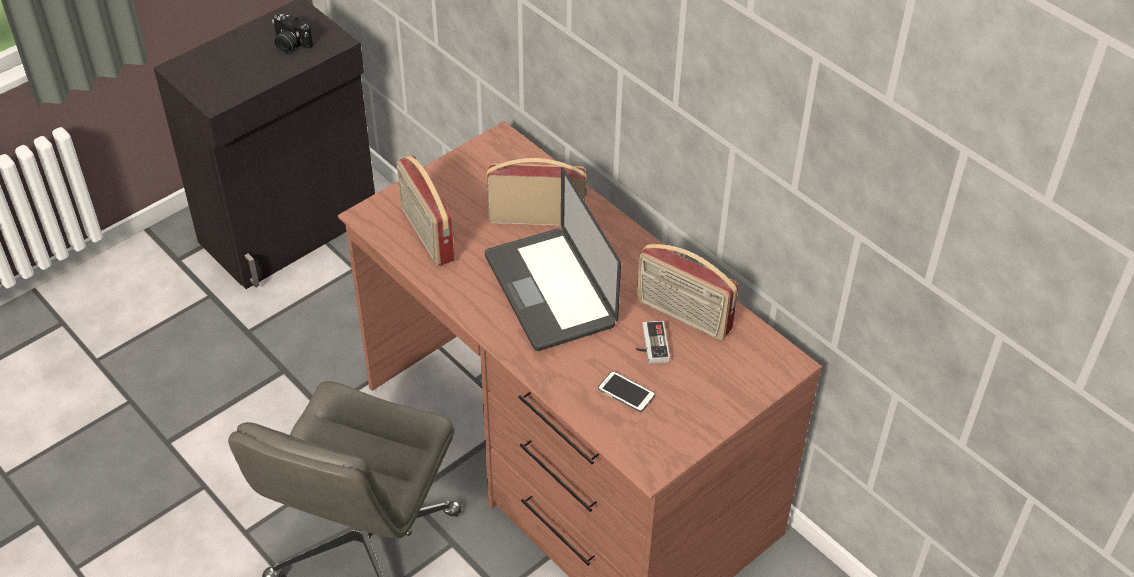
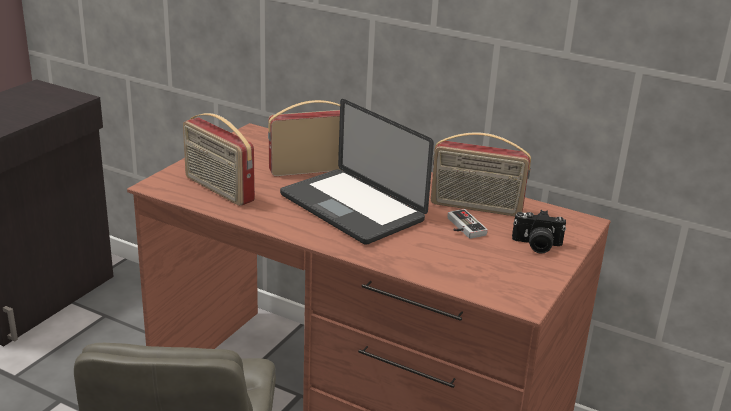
camera: 20 degrees left, 20 degrees down
(290, 44) = (35, 102): camera -> camera (536, 245)
(626, 392) = (464, 259): phone -> none

